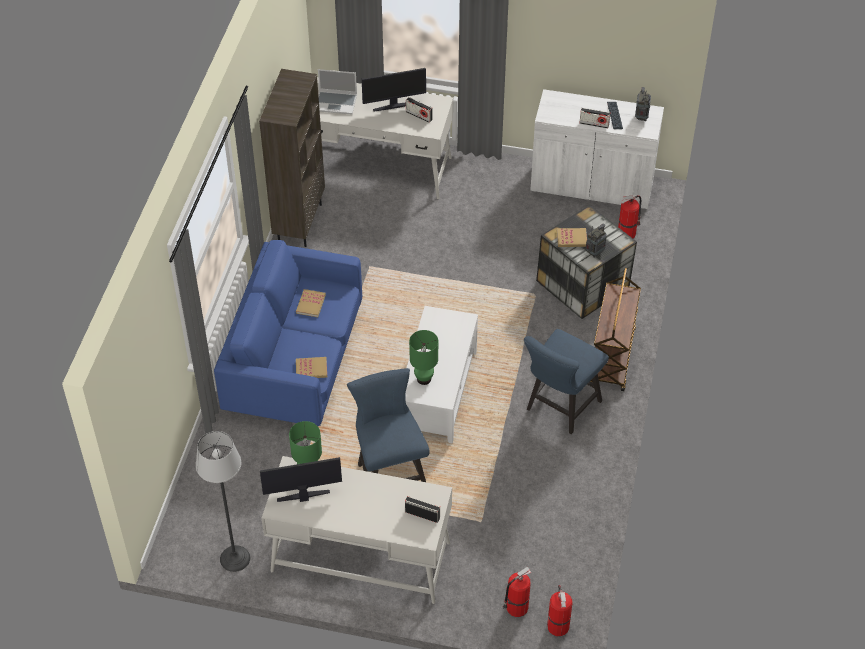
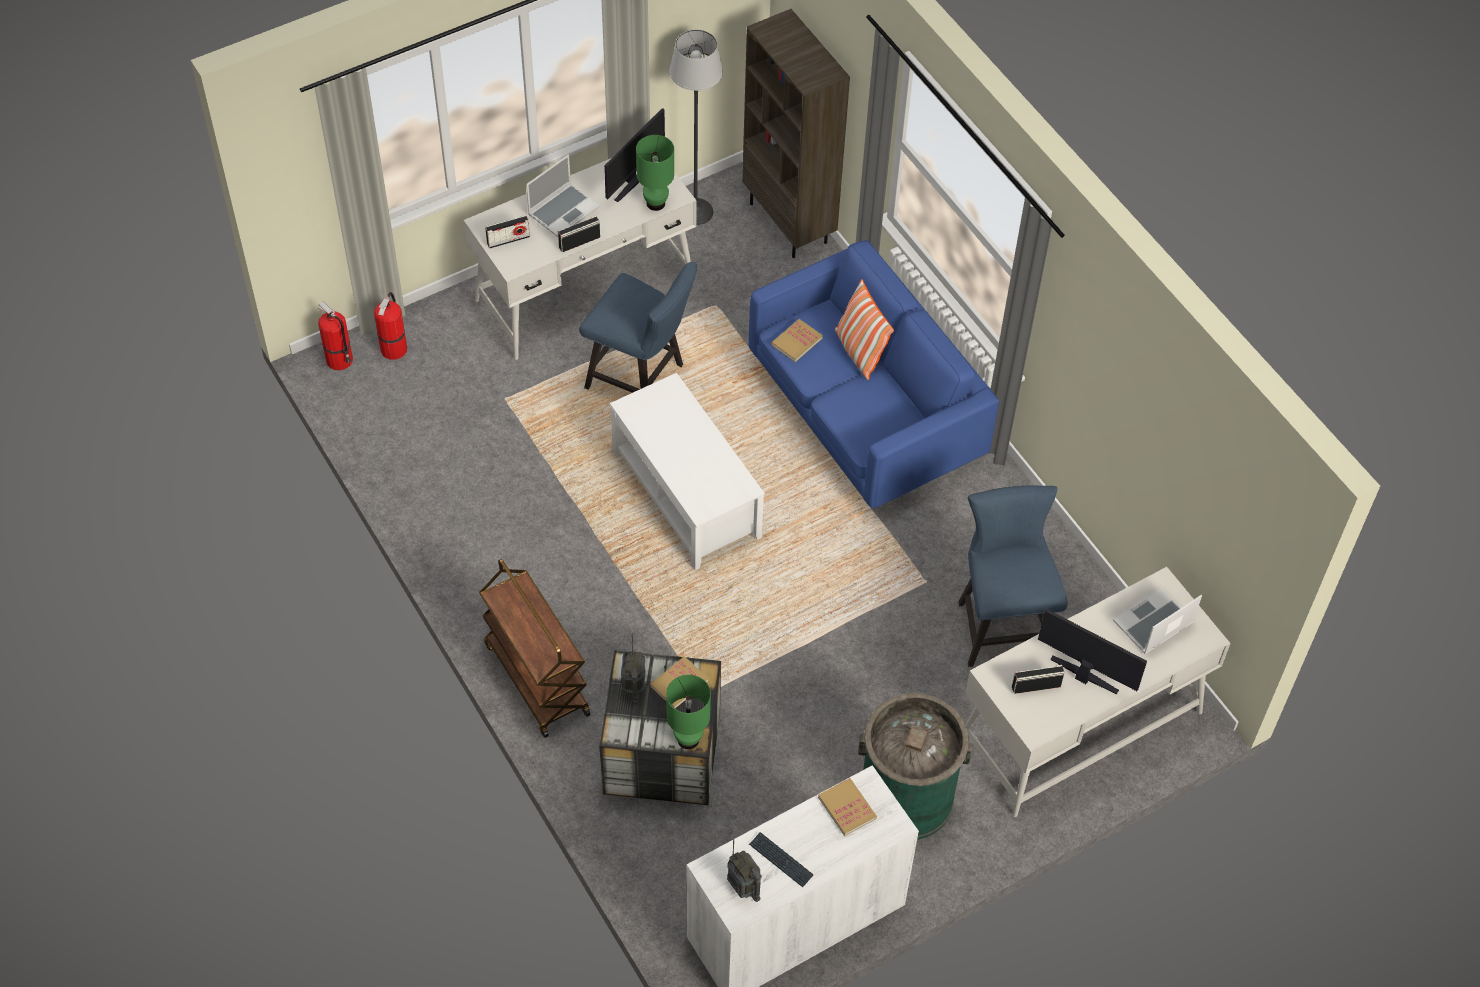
camera: 135 degrees right, 5 degrees up
(286, 339) = (859, 352): none -> pillow
(299, 222) = (1069, 575): brown bookcase -> brown bookcase (789, 223)
(311, 304) = (883, 406): book -> book (847, 808)
(368, 509) = (563, 210): none -> laptop
(394, 105) = (1083, 677): monitor -> monitor turned 90 degrees clockwise
(424, 378) = (673, 412): green table lamp -> green table lamp (688, 740)
(489, 194) = (906, 797): none -> green trash can
(560, 408) = (539, 573): blue chair -> blue chair (1001, 623)
(594, 124) = (793, 822): radio -> radio (579, 242)
(627, 233) = (678, 877): fire extinguisher -> none

